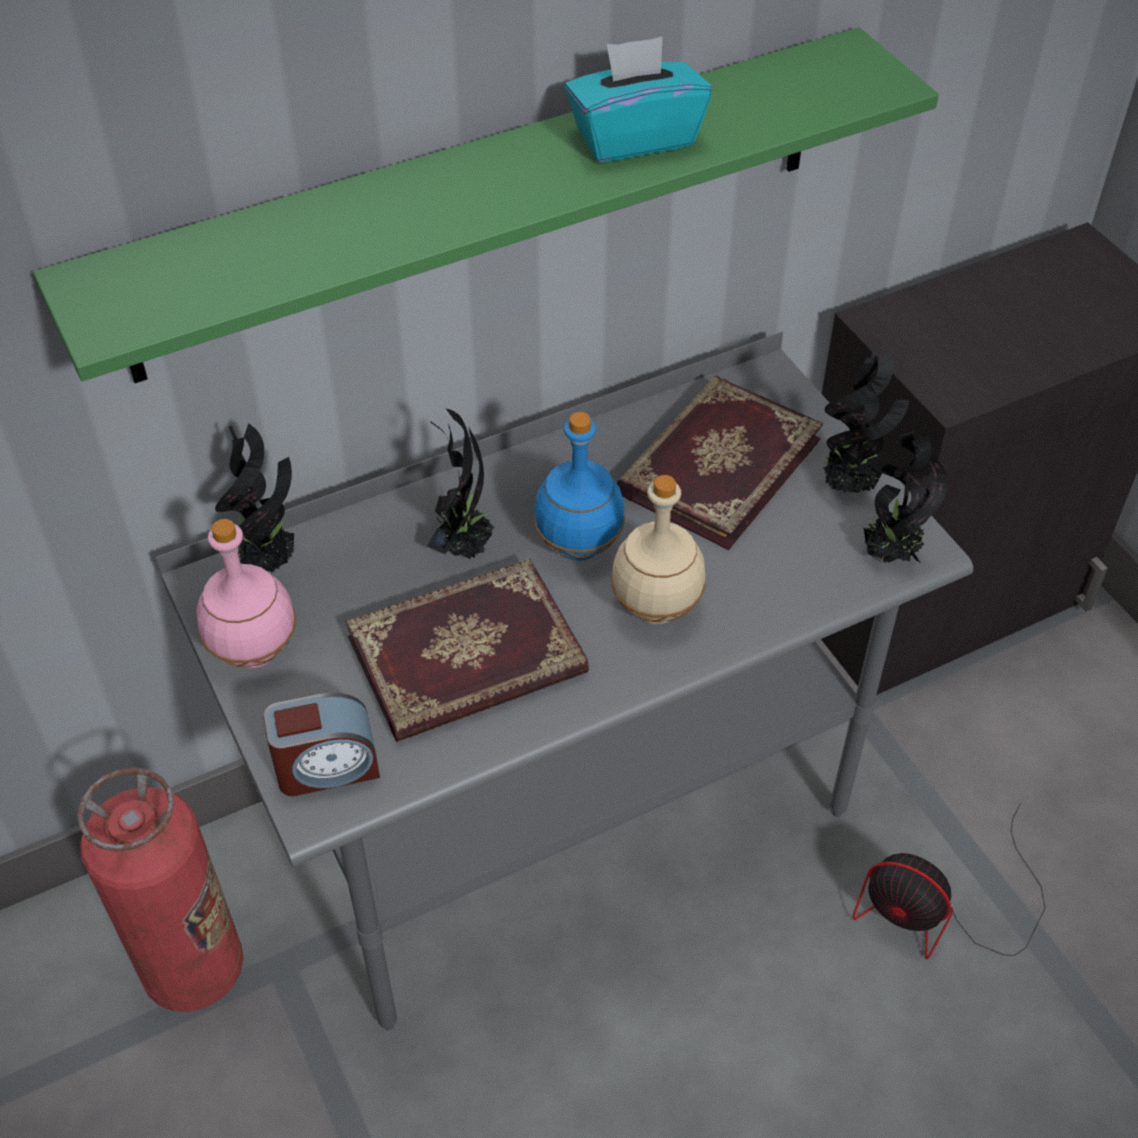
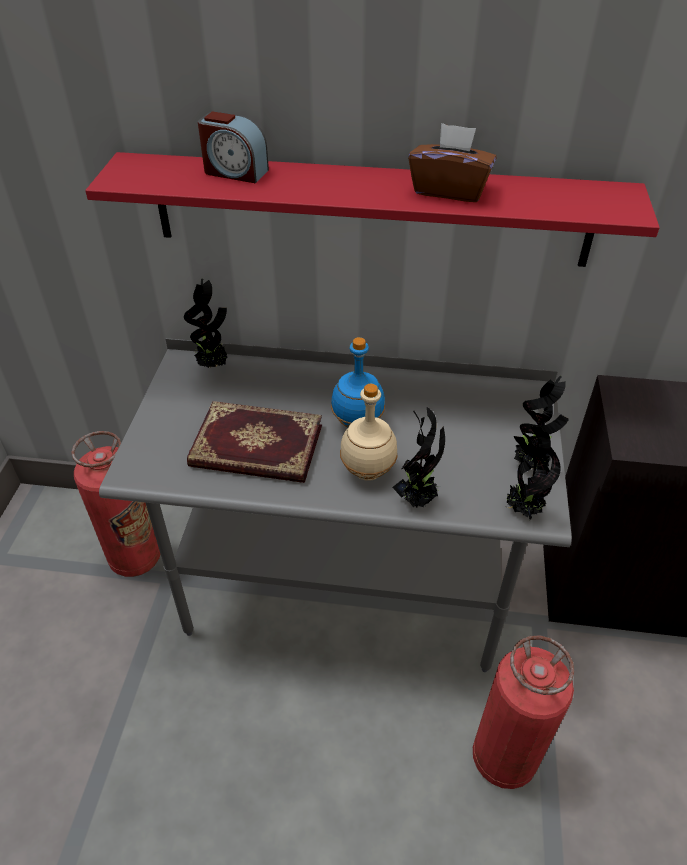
camera: 35 degrees right, 5 degrees down
(256, 651) = (171, 397): pink bottle -> none
(327, 767) = (150, 461): alarm clock -> alarm clock (235, 172)
(464, 546) = (303, 398): potted plant -> potted plant (418, 499)
(484, 204) = (370, 210): green shelf -> red shelf
(635, 137) = (449, 190): turquoise tissue box -> brown tissue box
(716, 465) = (465, 420): book -> none
(941, 911) = (503, 758): fan -> fire extinguisher

